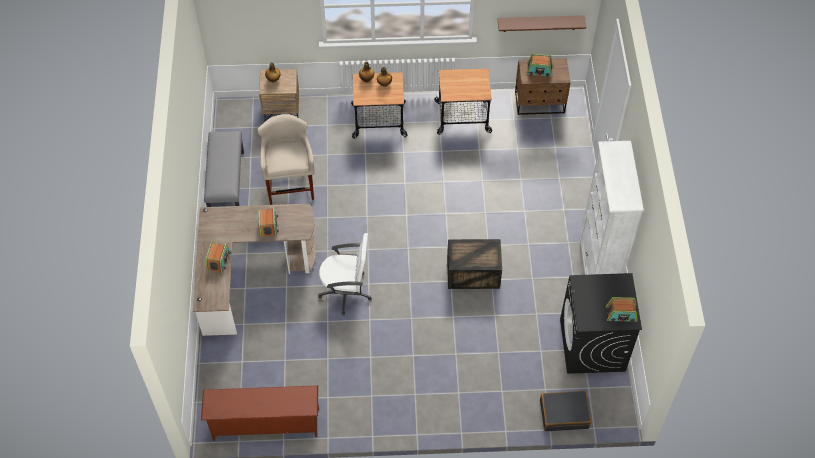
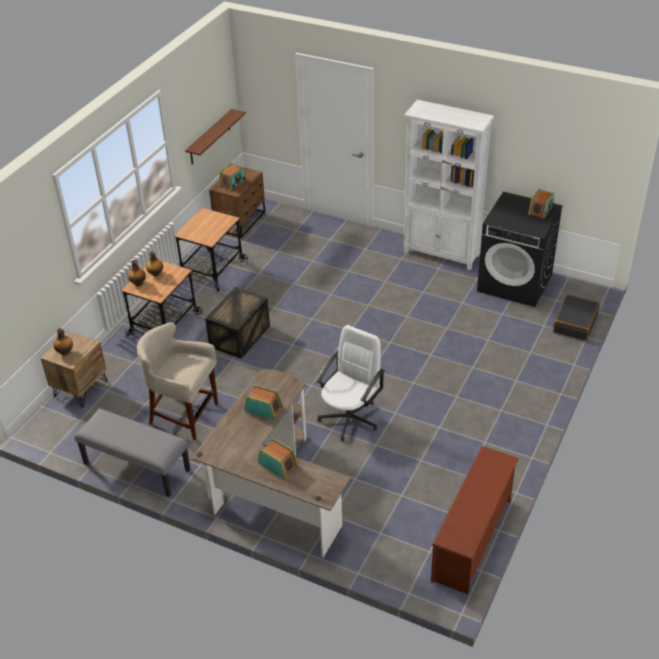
camera: 60 degrees left, 15 degrees down
(474, 273) = (392, 324): crate -> crate (240, 335)

